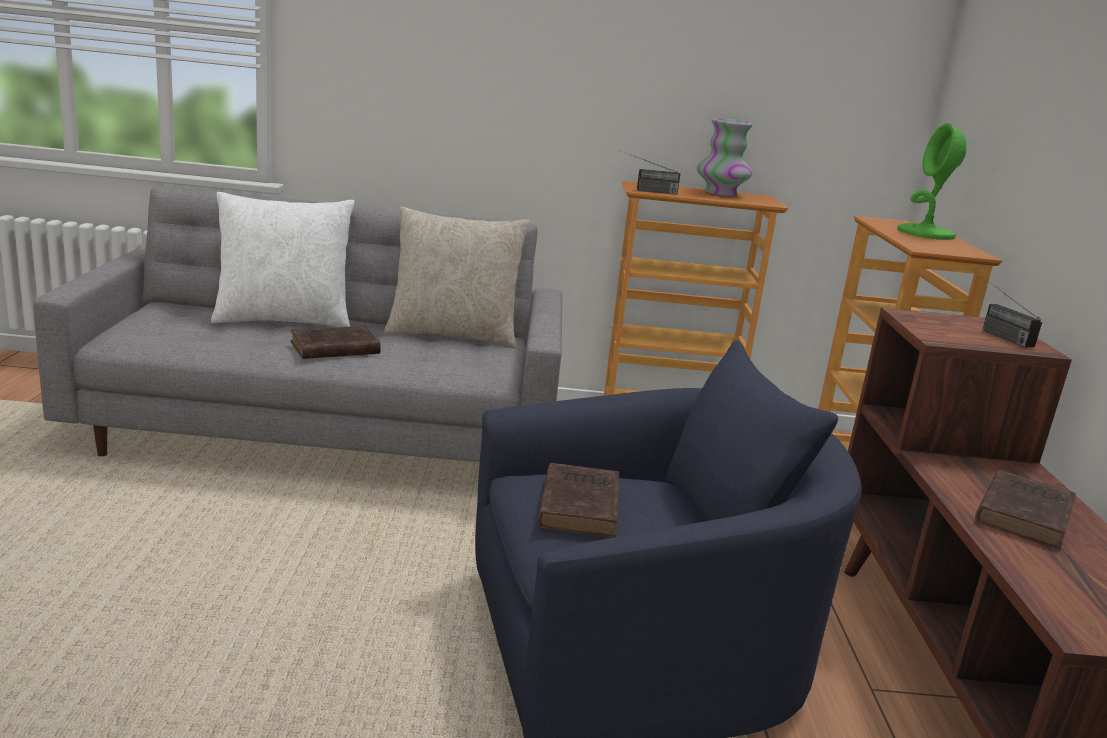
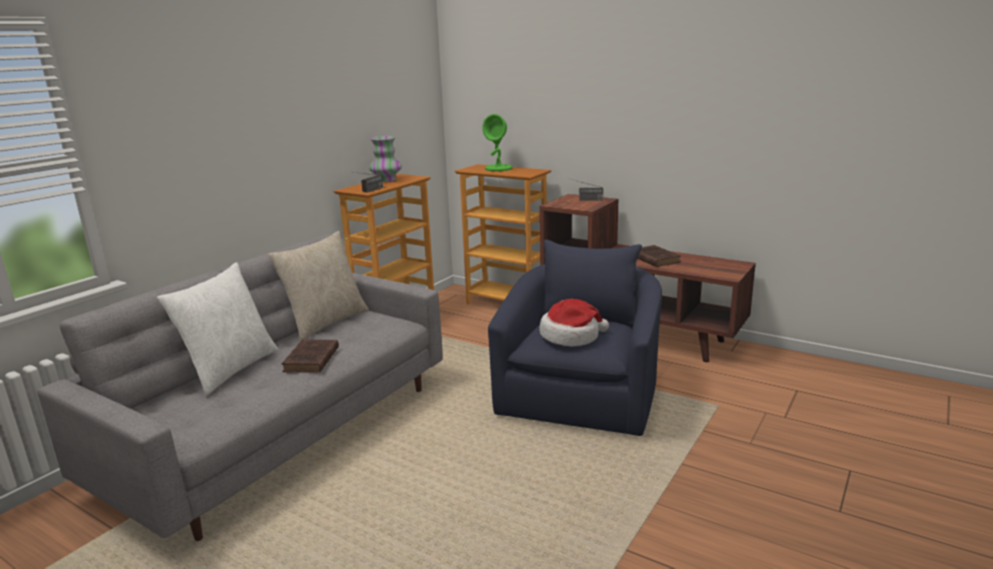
camera: 55 degrees left, 0 degrees up
(579, 505) = (571, 336): brown book -> hat

